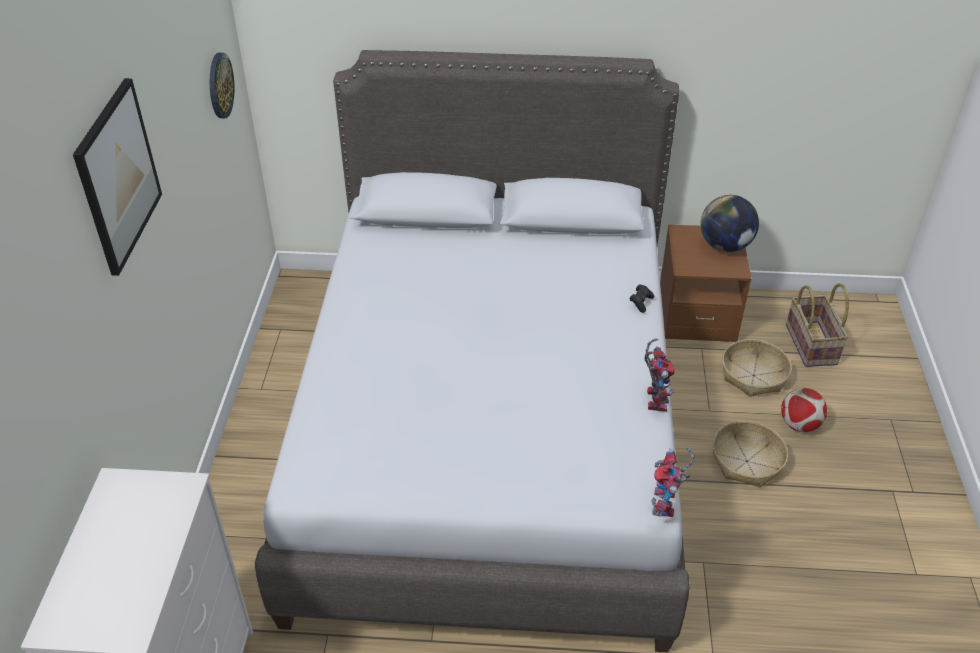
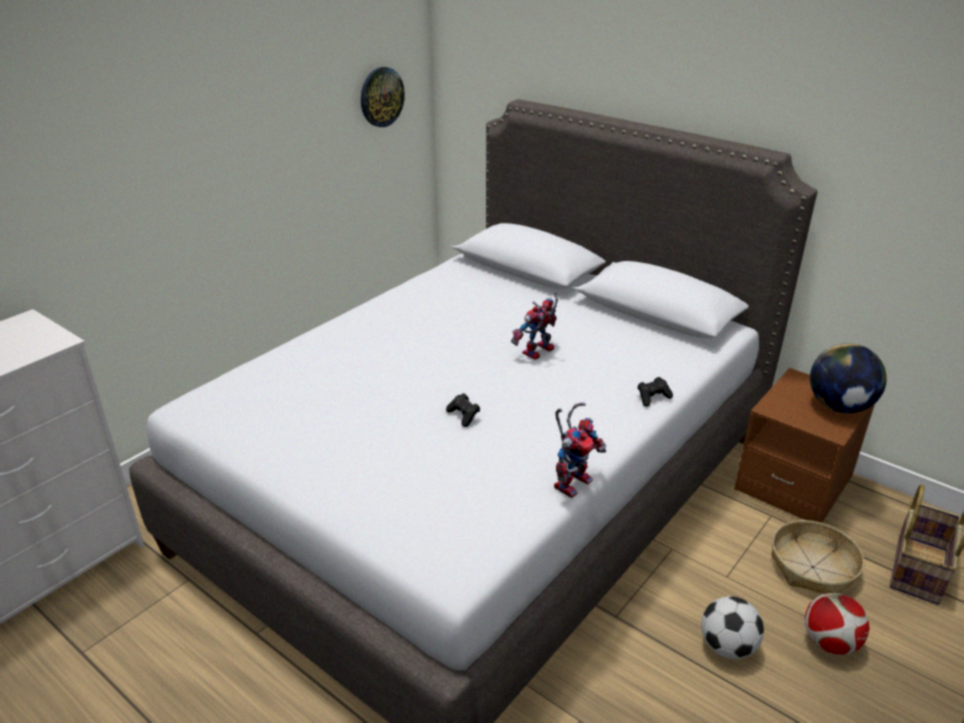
camera: 35 degrees right, 10 degrees down
(118, 176) = (166, 82): picture -> none
(529, 382) = (464, 416): none -> black game controller
(666, 506) = (469, 583): toy robot -> toy robot (538, 353)
(747, 461) = (727, 647): basket -> football

